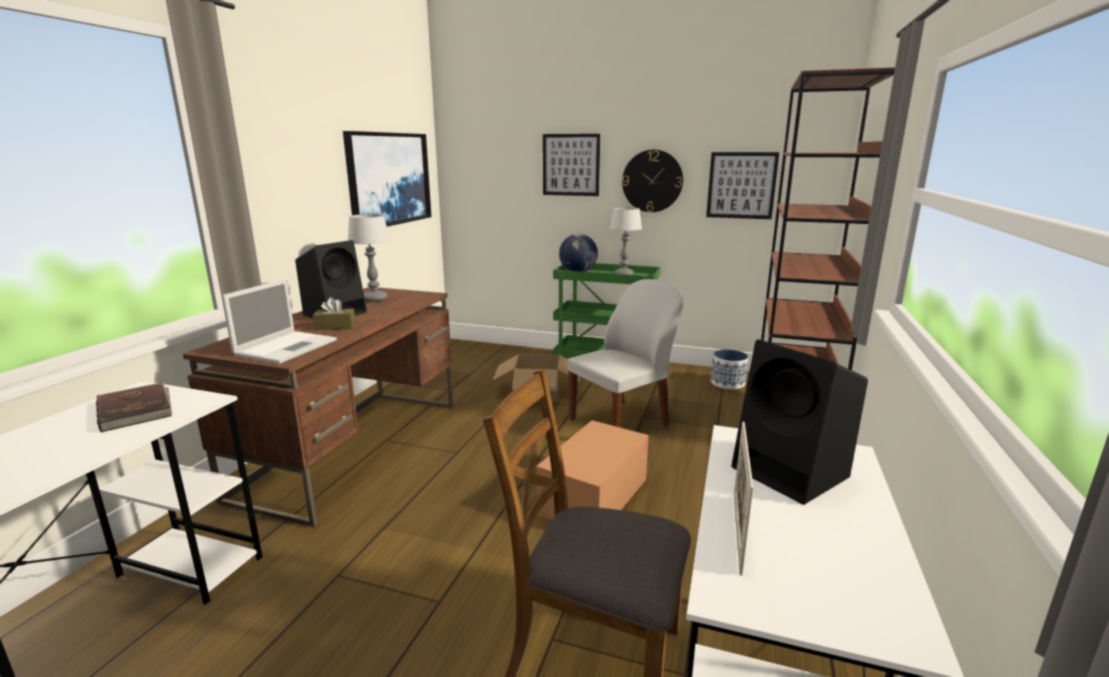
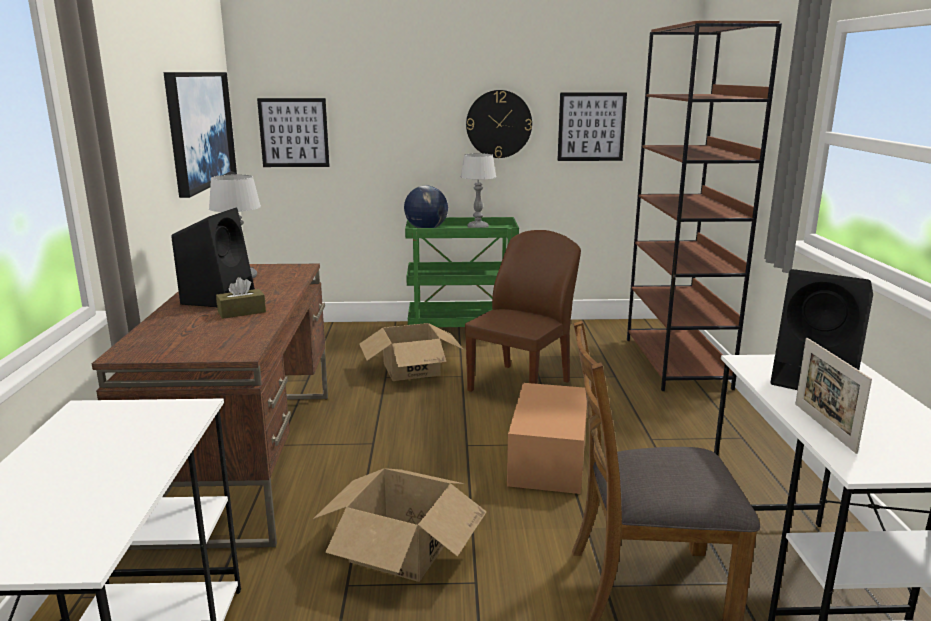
camera: 20 degrees left, 0 degrees up
(136, 409) = (119, 429): brown book -> none
(287, 347) = (219, 340): laptop -> none
(405, 552) = (401, 548): none -> cardboard box
(571, 165) = (405, 107): picture -> picture (294, 132)
(621, 422) = (521, 385): white chair -> brown chair
(727, 383) = (595, 333): planter -> none

